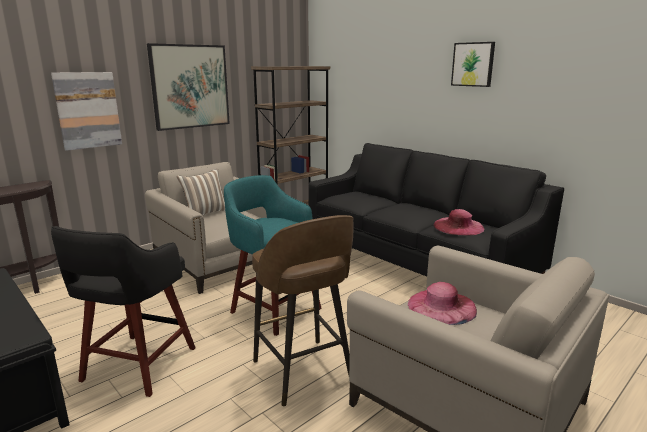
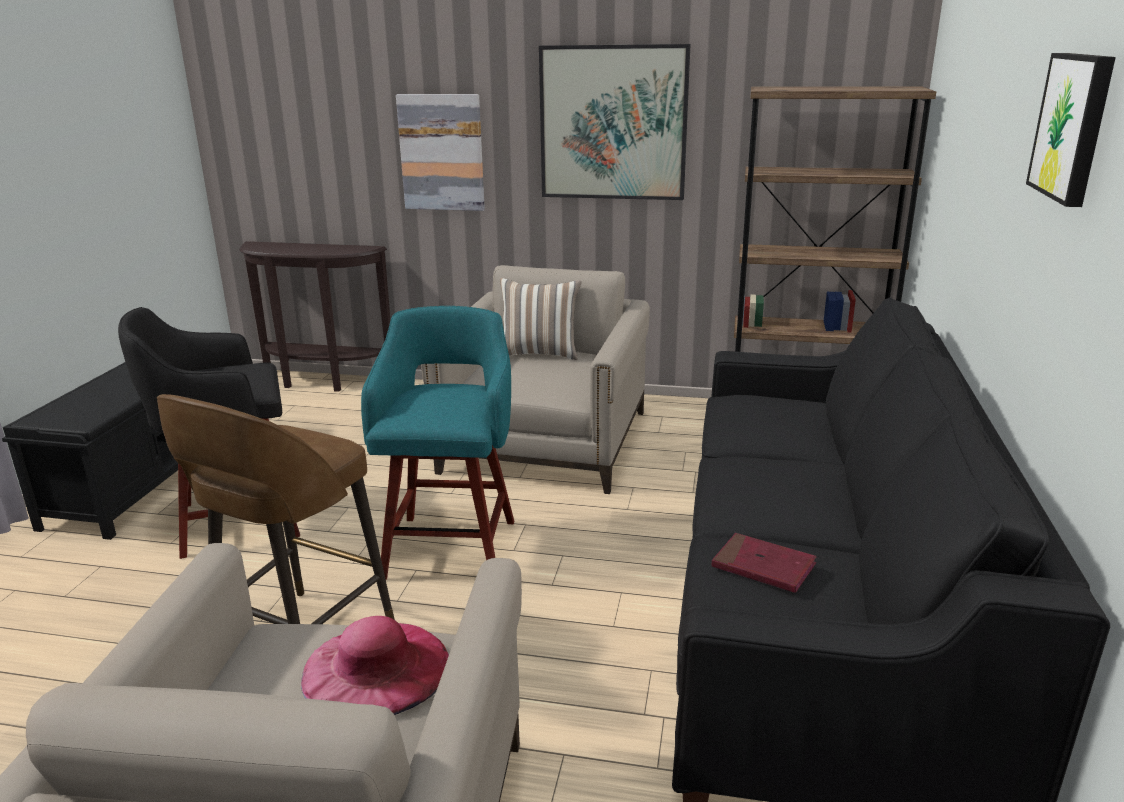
camera: 55 degrees right, 5 degrees up
(458, 226) = (763, 567): pink hat -> red book

